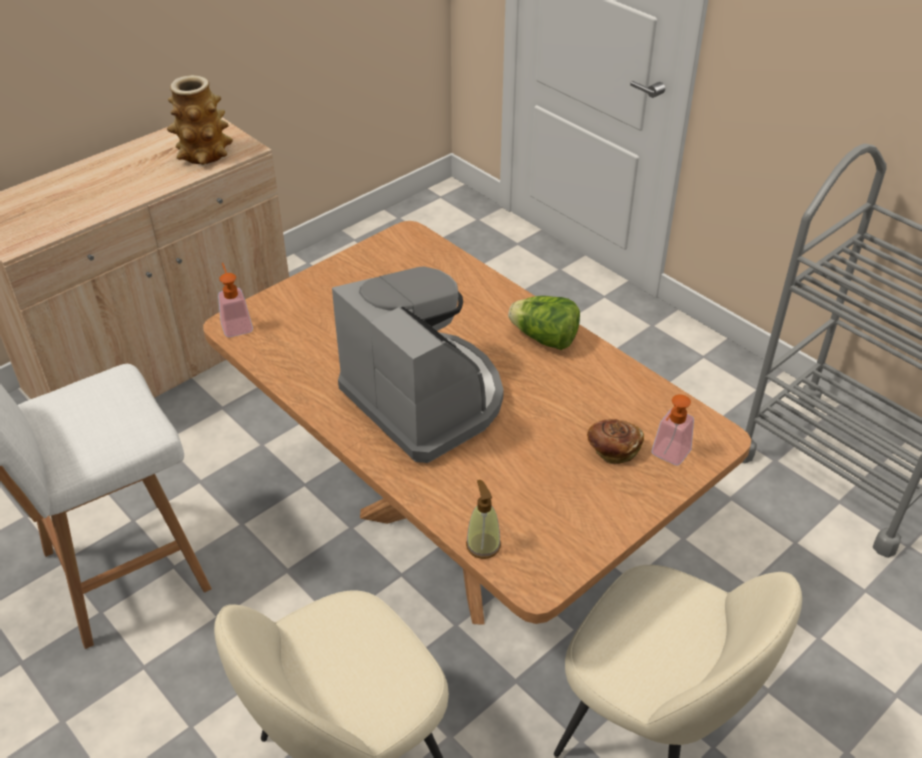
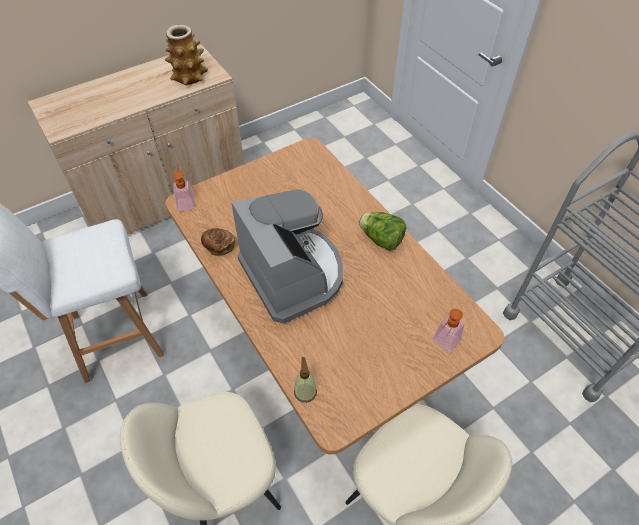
camera: 10 degrees right, 10 degrees up
(612, 449) = (407, 331): bread -> bread (218, 246)

